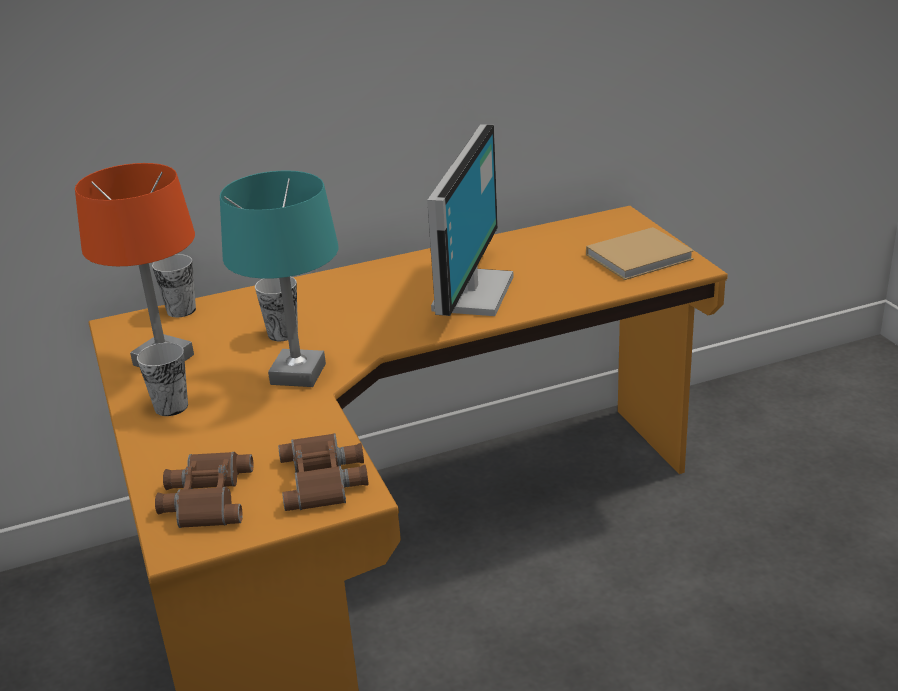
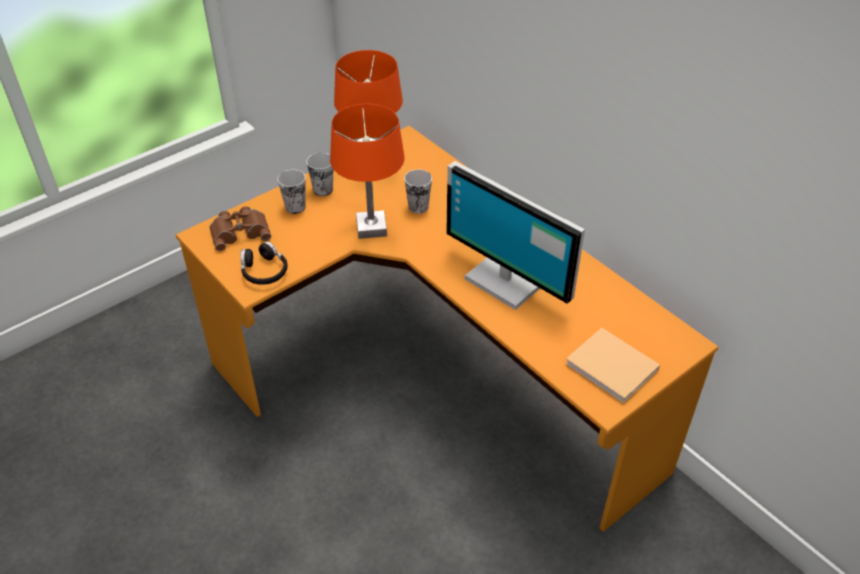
camera: 70 degrees right, 15 degrees up
(181, 310) = (433, 156): cup -> cup (295, 207)
(298, 374) = (371, 228): turquoise table lamp -> orange table lamp
(325, 479) = (264, 271): brown binoculars -> black headphones
(469, 293) = (506, 279): monitor -> monitor turned 45 degrees clockwise

